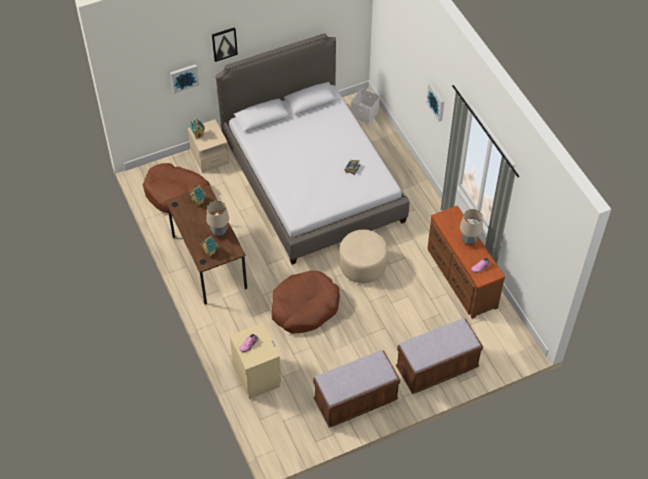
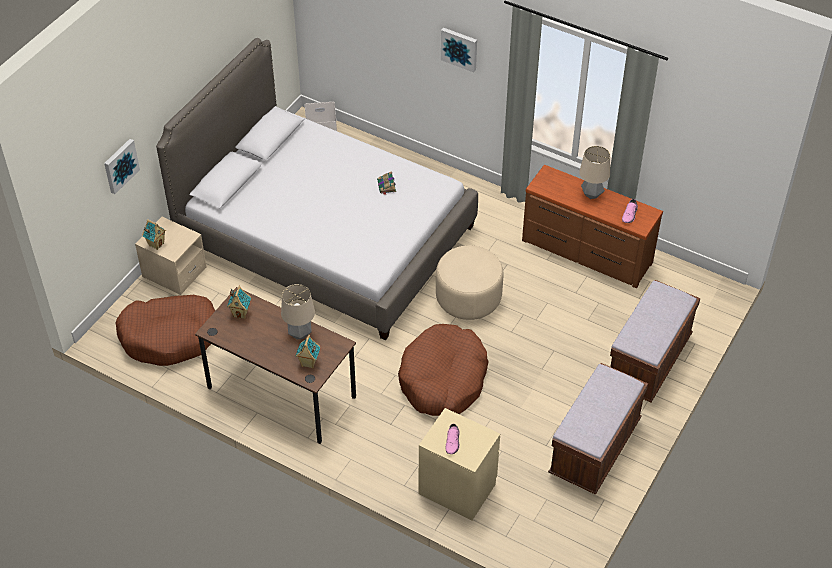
camera: 35 degrees left, 5 degrees down
(224, 43) = (155, 94): picture -> none

